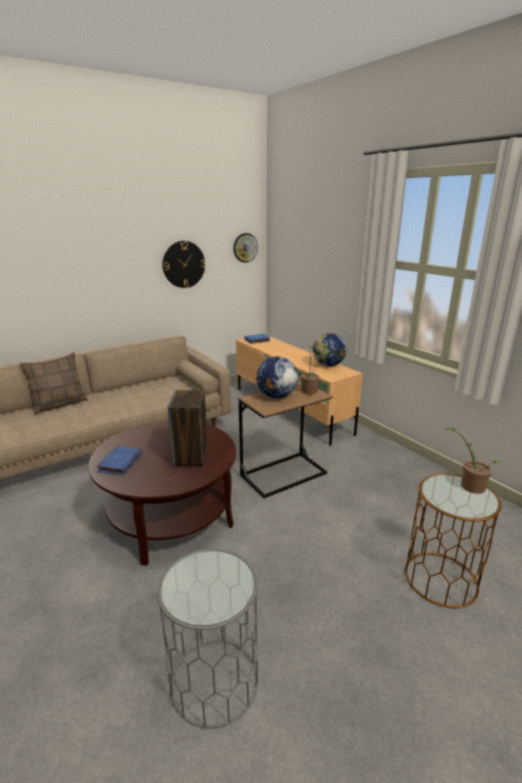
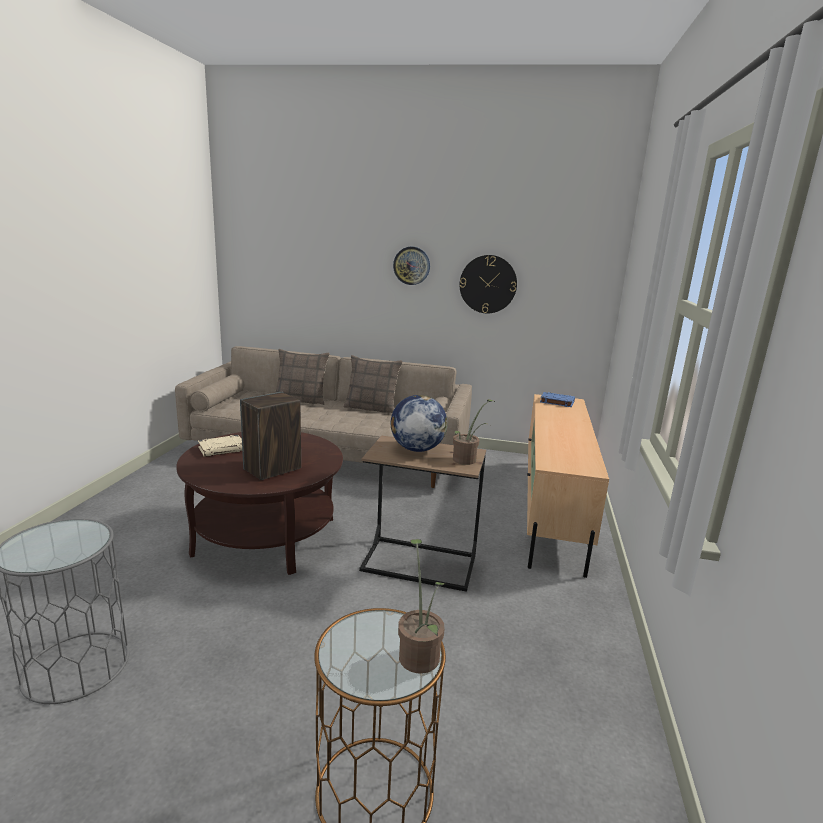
camera: 45 degrees right, 5 degrees down
(120, 463) = (222, 449): blue book -> beige book
(129, 388) = (371, 408): none -> pillow
(245, 247) = (584, 274): wall clock -> wall clock (411, 265)
(328, 365) = (581, 453): globe -> none

